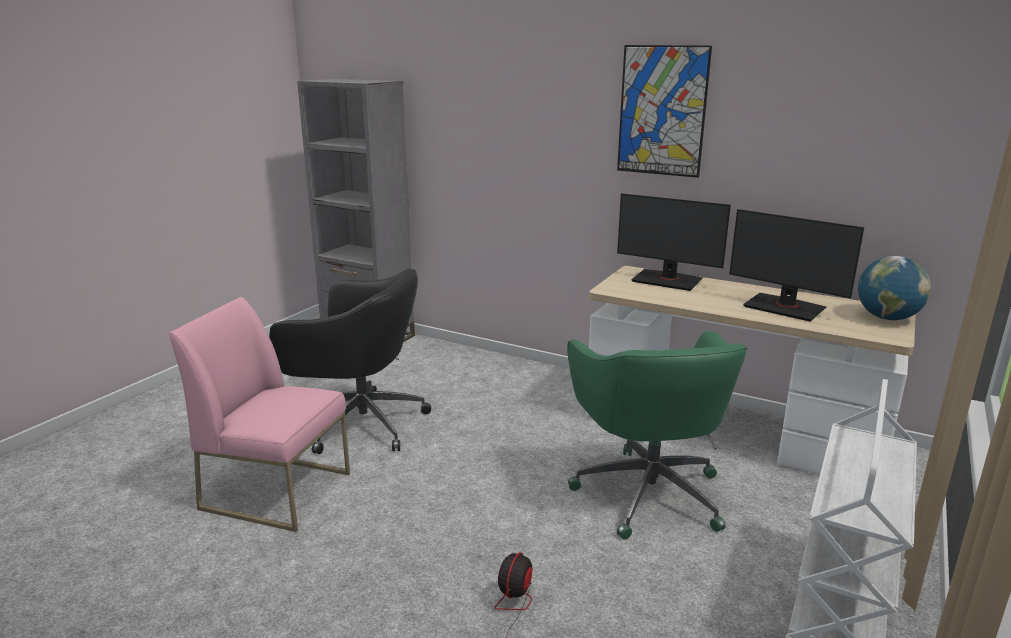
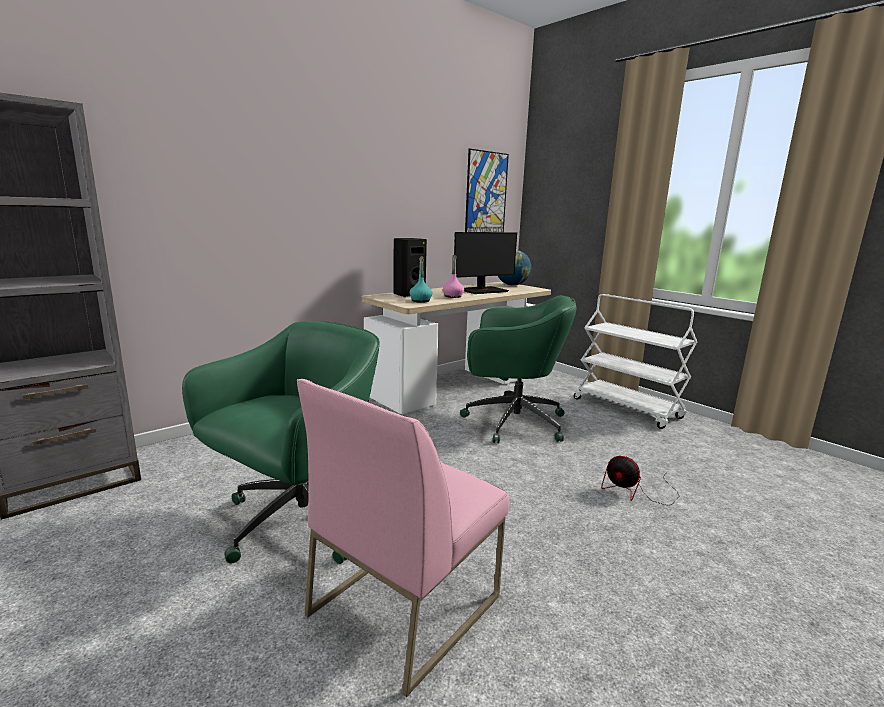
camera: 70 degrees left, 5 degrees down
(359, 423) = (298, 521): black office chair -> green office chair
(639, 290) = (420, 301): none -> turquoise bottle
(662, 111) = (372, 168): picture -> picture (486, 193)
(667, 280) = (408, 295): monitor -> black speaker
(701, 299) = (452, 296): none -> pink bottle

